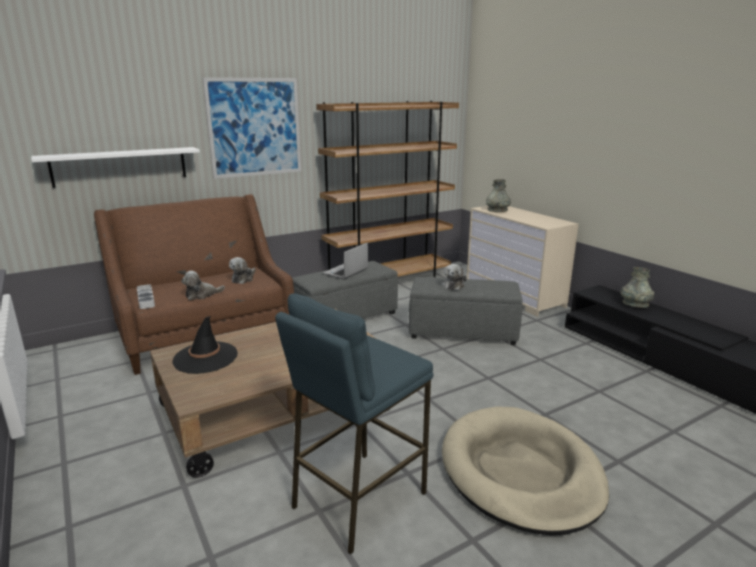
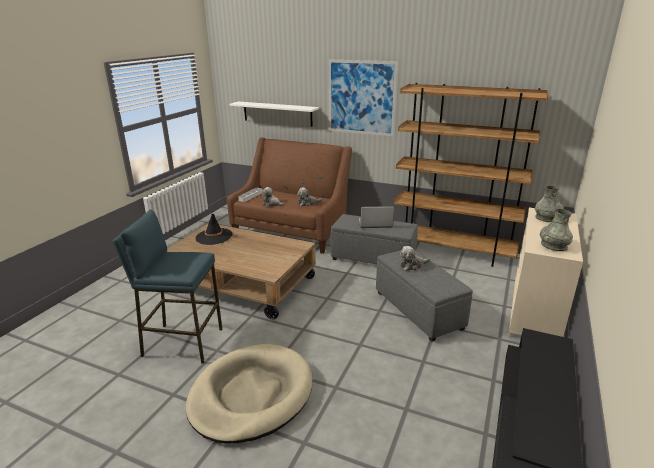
camera: 55 degrees right, 5 degrees up
(635, 304) = (552, 372): grey vase -> grey vase (553, 246)

